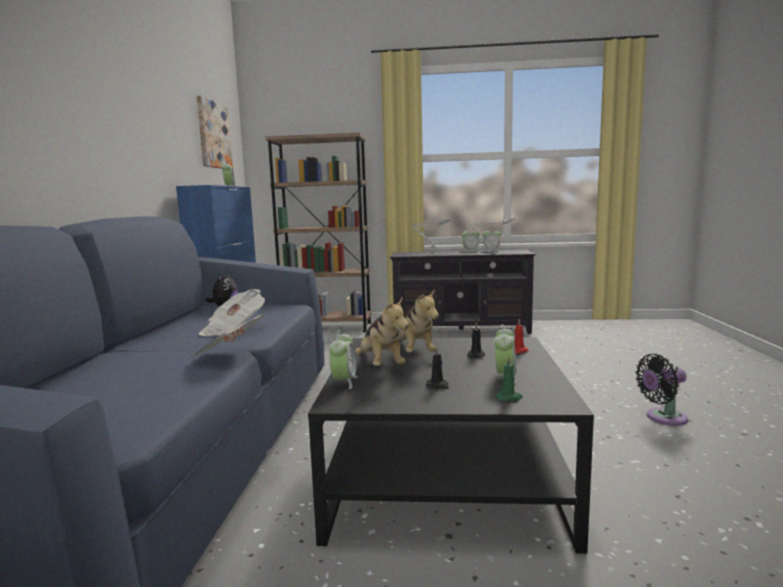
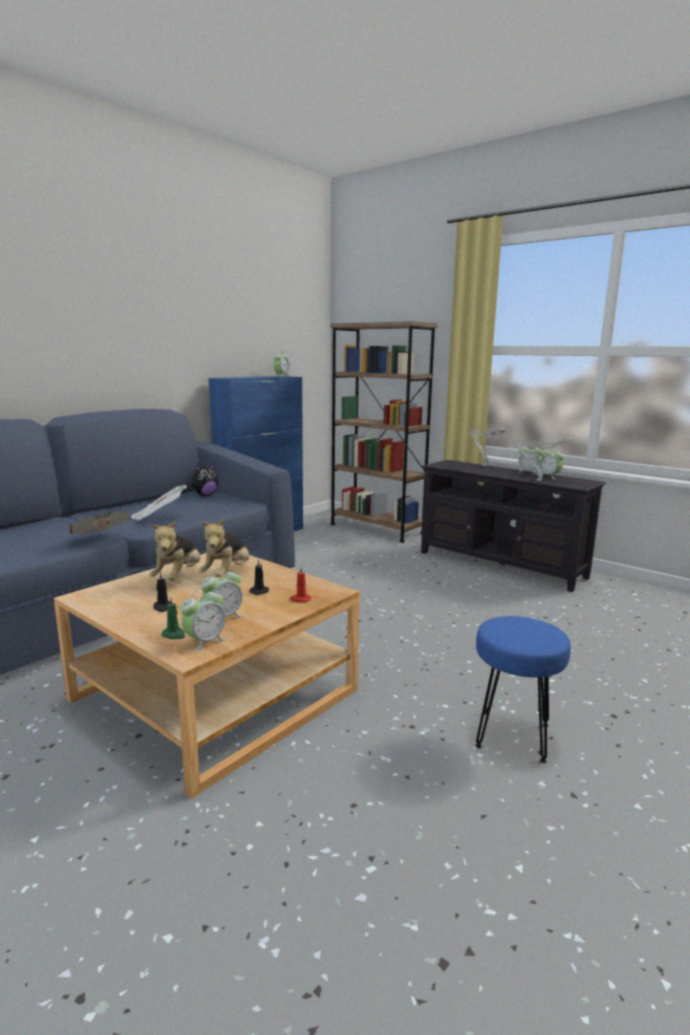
camera: 35 degrees right, 5 degrees up
(213, 135) = (278, 324): picture -> none
(344, 382) = (124, 582): alarm clock -> alarm clock (205, 642)
(445, 477) = (215, 694): black coffee table -> beige coffee table
(662, 418) = (513, 736): black fan -> blue stool

